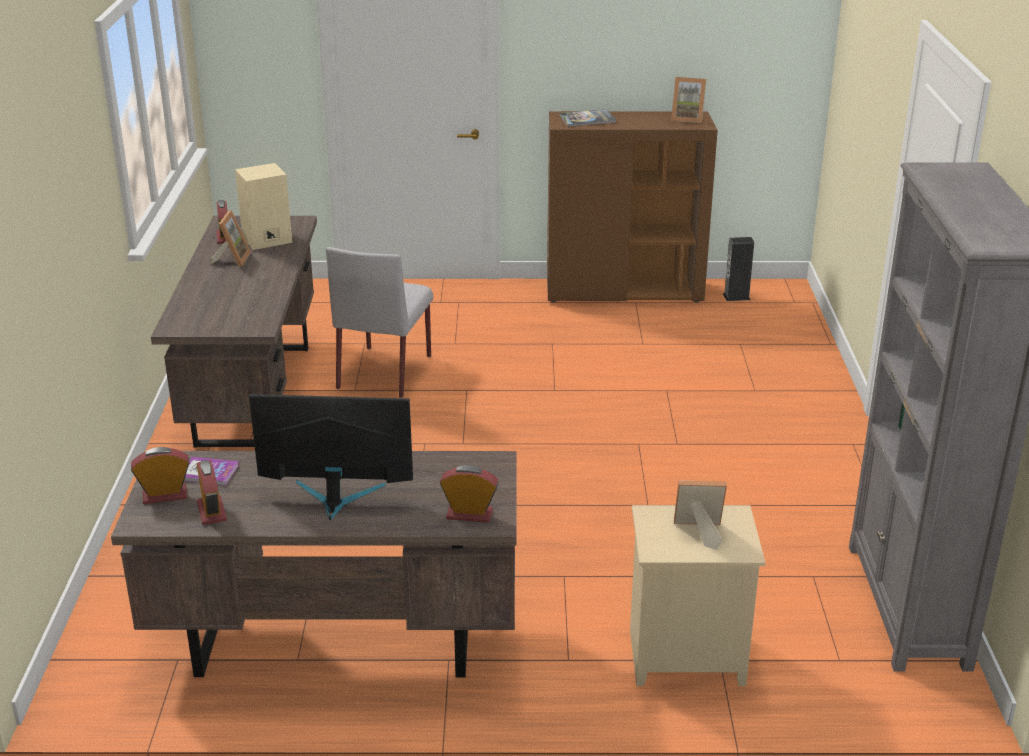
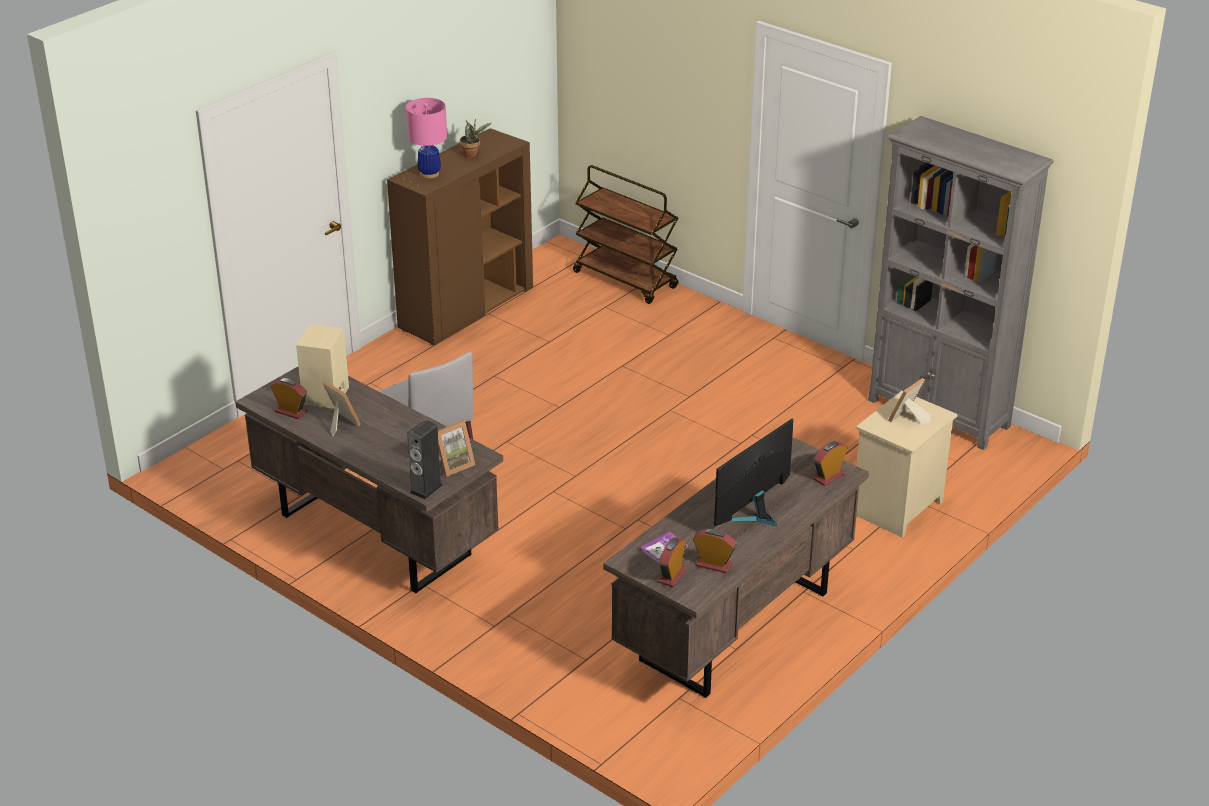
camera: 50 degrees left, 5 degrees up
(587, 119) = (429, 174): book -> pink table lamp
(650, 120) = (472, 154): none -> potted plant
(687, 118) = (492, 141): picture frame -> picture frame (453, 465)
(736, 297) = (542, 272): speaker -> speaker (426, 489)
(799, 334) = (626, 280): none -> brown cart

